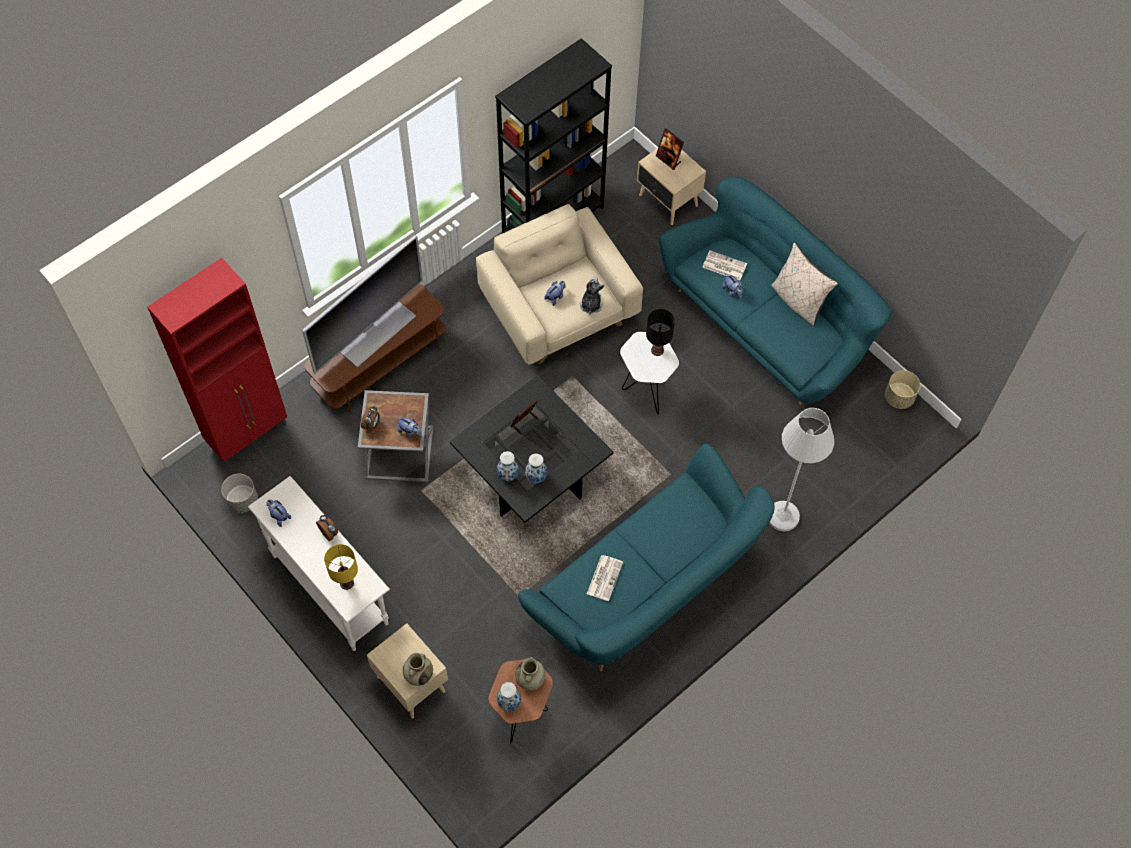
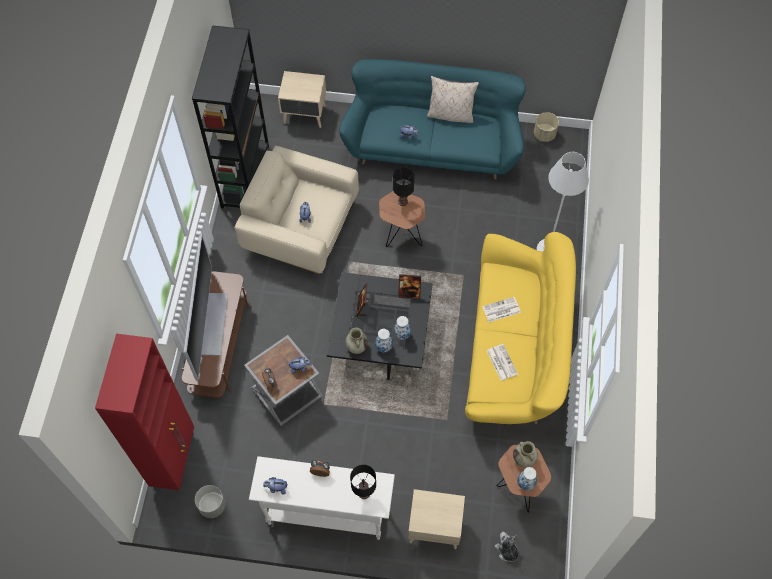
camera: 40 degrees left, 0 degrees up
(347, 583) = (364, 493): yellow table lamp -> black table lamp
(419, 674) = (453, 514): beige vase -> beige vase (356, 346)
(591, 304) = (331, 205): plush toy -> plush toy (507, 551)
(645, 391) = (401, 237): white side table -> brown side table
(647, 587) = (514, 352): turquoise sofa -> yellow sofa
(668, 159) = (295, 83): picture frame -> picture frame (409, 293)
(723, 266) = (388, 124): newspaper -> newspaper (501, 310)

